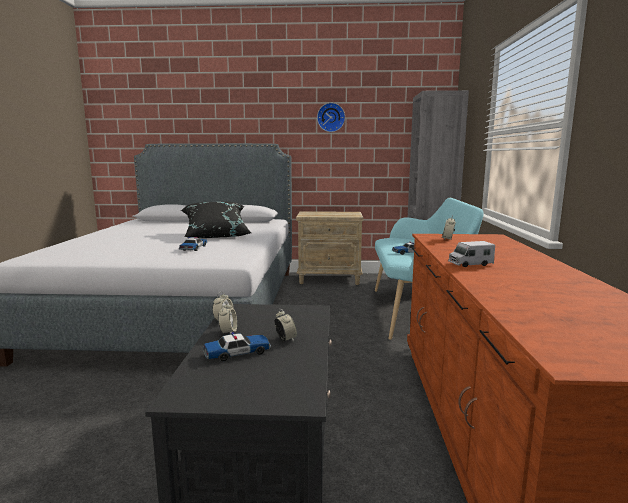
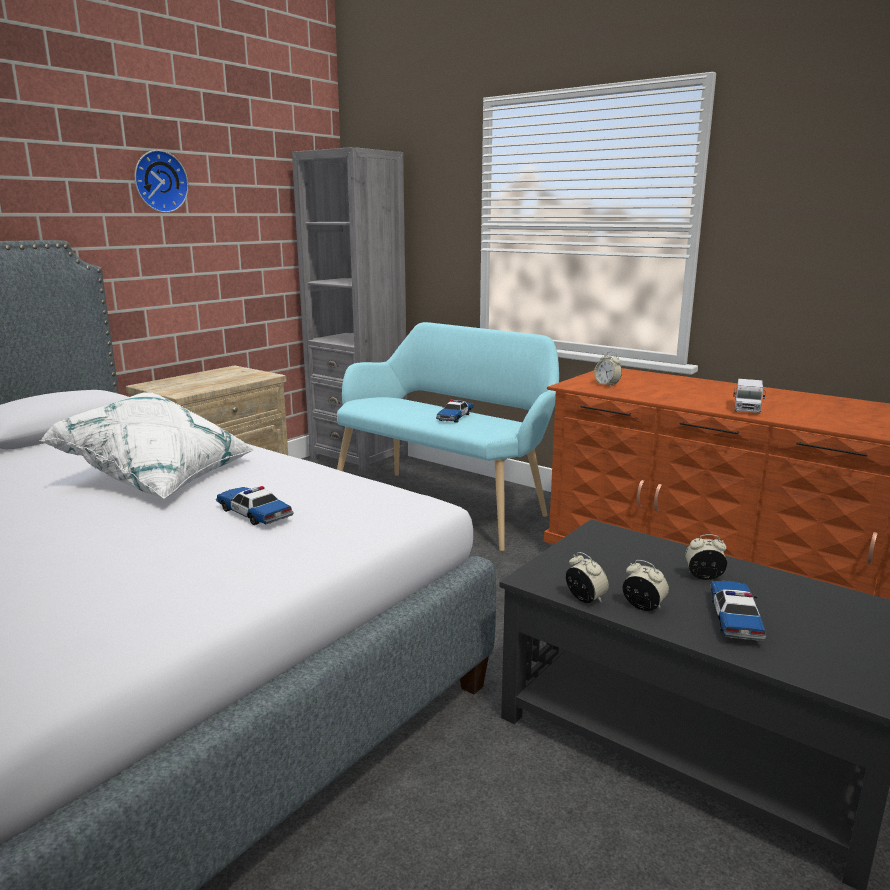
camera: 55 degrees left, 5 degrees up
(216, 235) = (160, 476): black pillow -> white pillow

